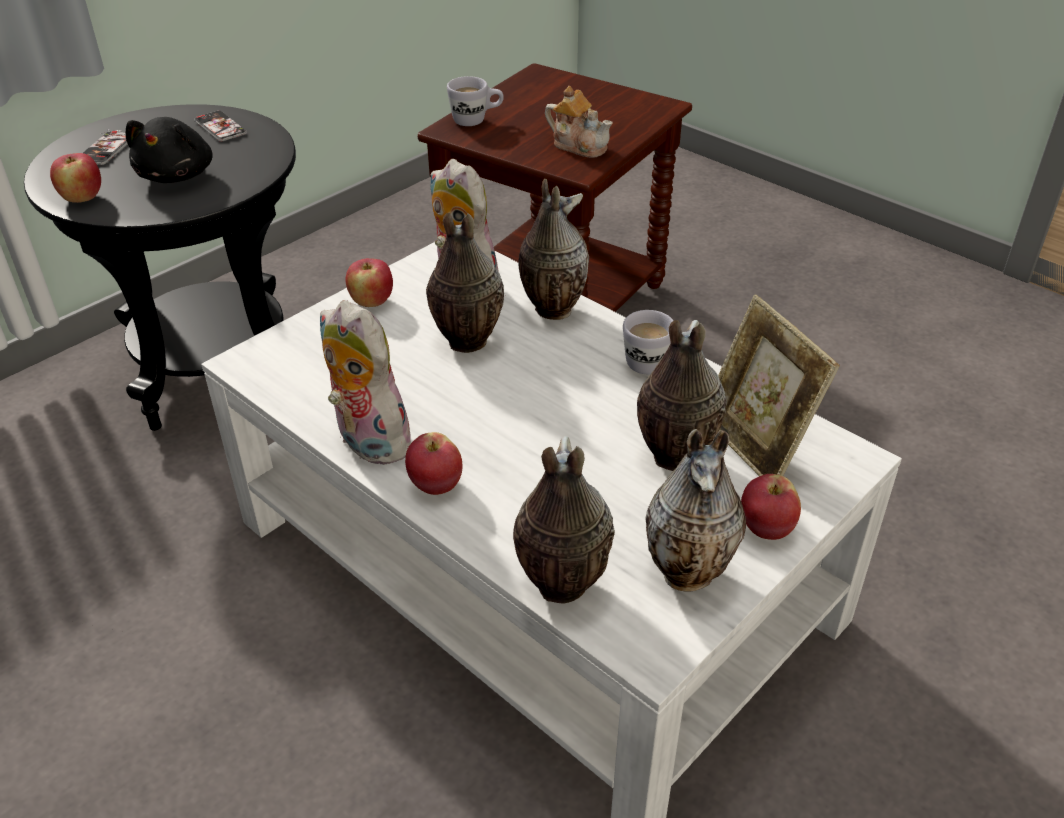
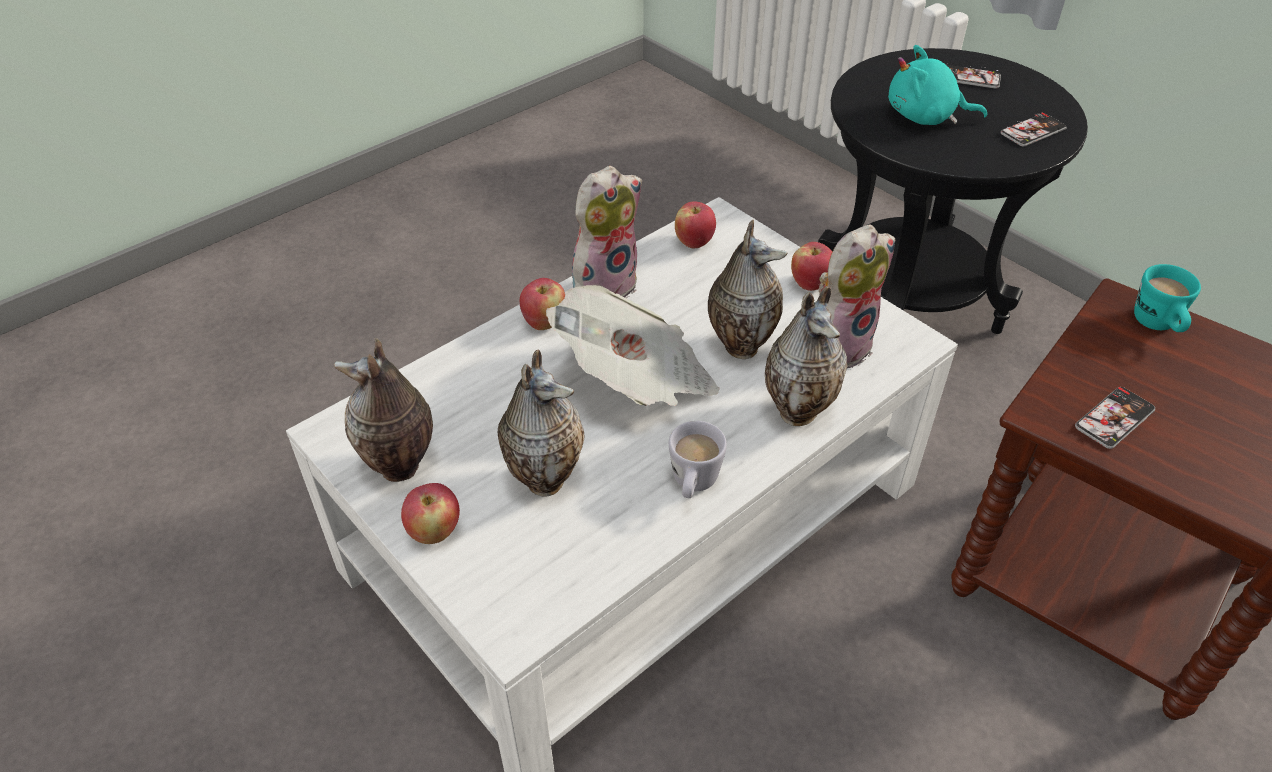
camera: 95 degrees right, 5 degrees up
(82, 198) = (876, 77): apple -> apple (694, 242)
(178, 175) = (925, 117): black plush toy -> turquoise plush toy
(476, 120) = (1157, 326): white mug -> turquoise mug
(524, 407) = (636, 379): none -> newspaper
(559, 587) = (413, 385): vase -> none
(579, 145) = (1114, 418): teapot -> phone
(755, 446) = (549, 547): picture frame -> none

